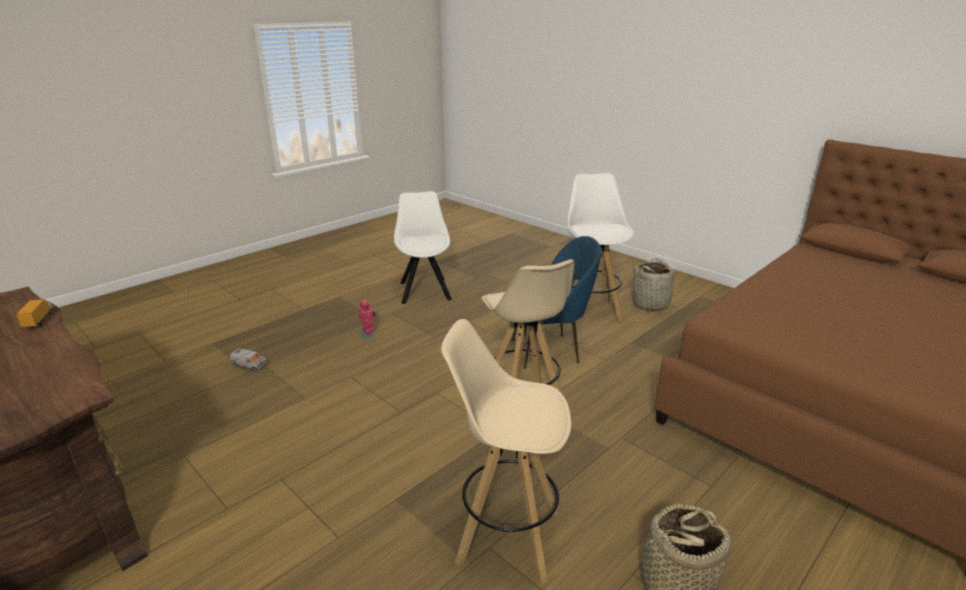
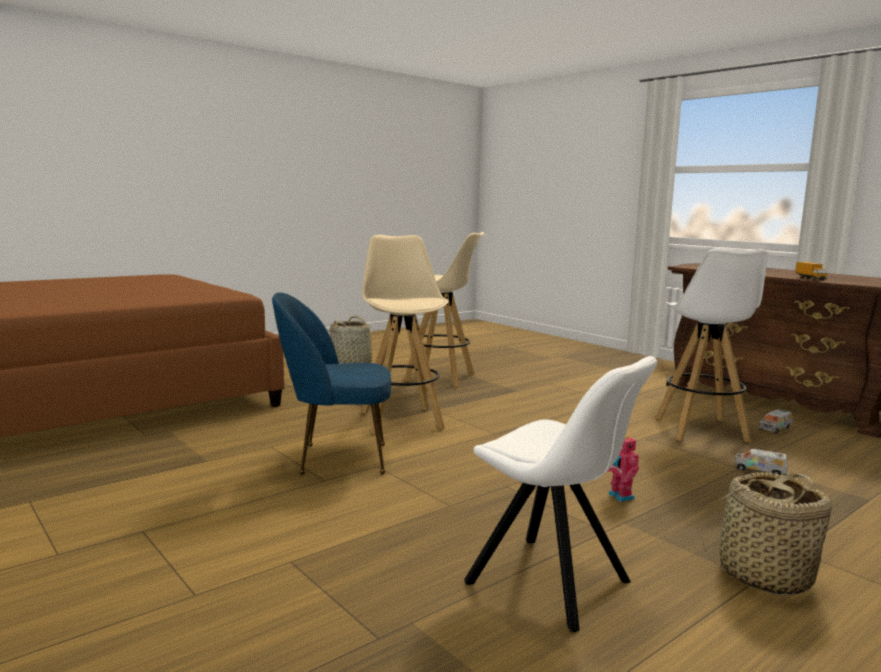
camera: 175 degrees left, 15 degrees down
(151, 429) = (775, 428): none -> toy truck
(424, 291) = (549, 582): white chair -> white chair turned 45 degrees counterclockwise
(591, 311) = (206, 508): white stool -> white stool (700, 430)
(651, 304) = (68, 514): basket -> basket (764, 575)

